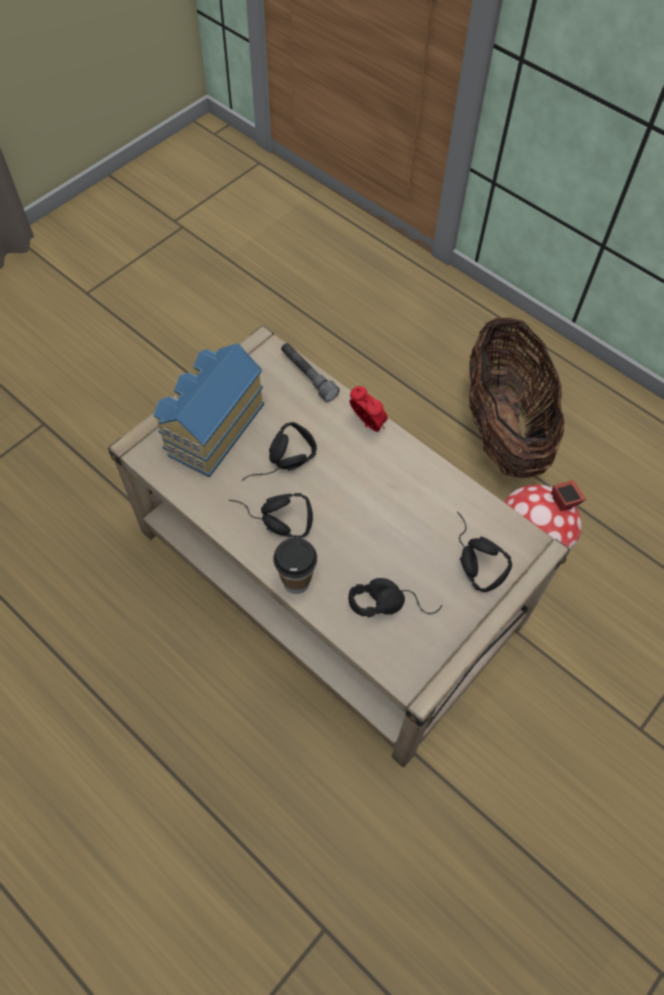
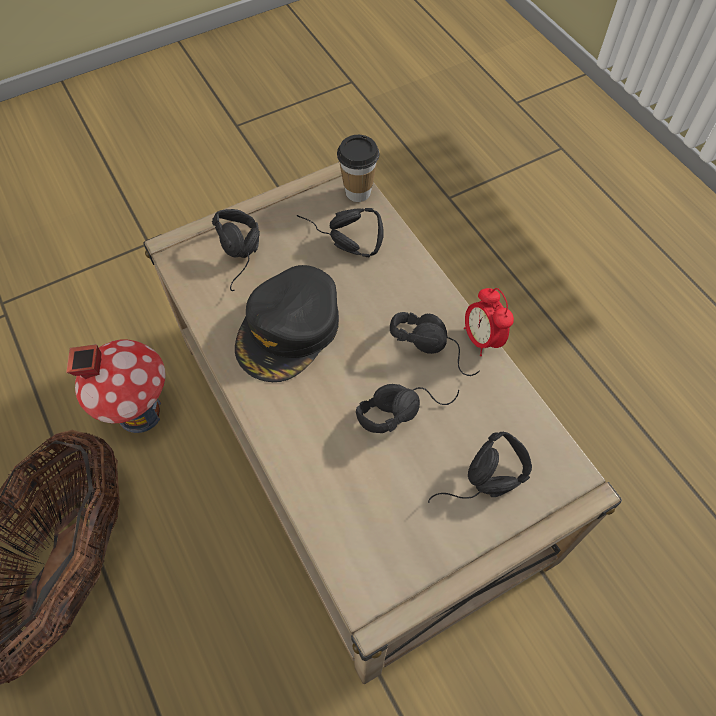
camera: 160 degrees left, 0 degrees up
(210, 427) = (481, 488): toy house -> black headphones
(296, 581) = (425, 282): cup -> cup (358, 192)
(308, 376) = (327, 533): grey flashlight -> none
(367, 425) = (279, 433): alarm clock -> alarm clock (482, 339)
(397, 503) = (289, 330): none -> black cap

